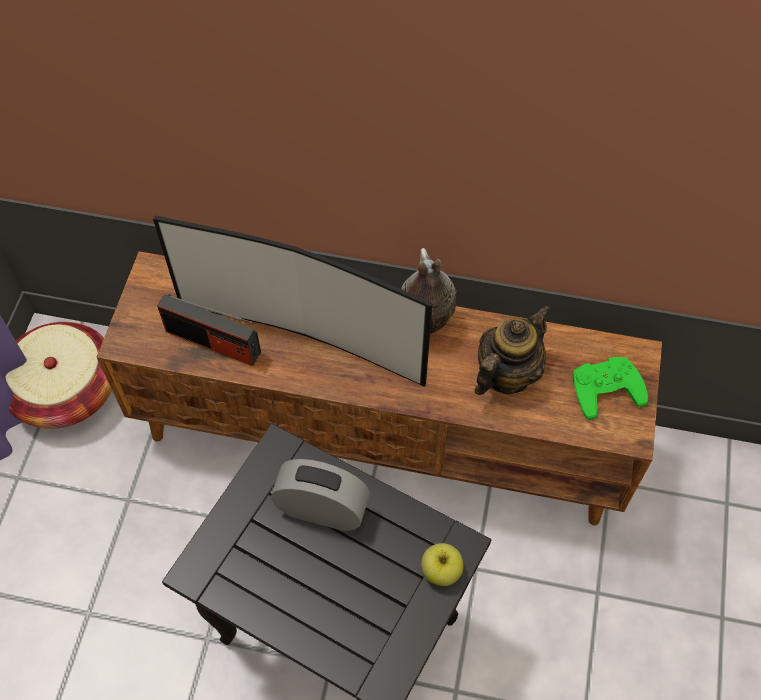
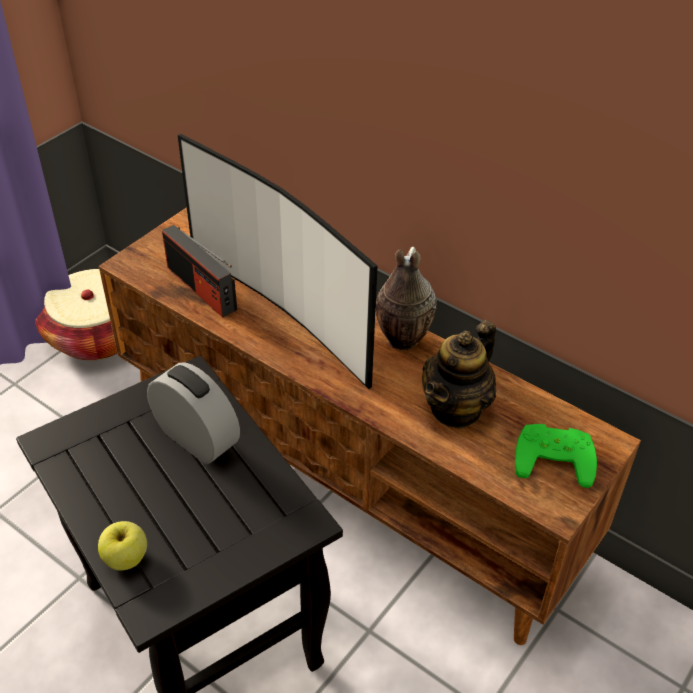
camera: 25 degrees right, 15 degrees down
(441, 570) = (273, 535): apple -> apple (126, 558)
(506, 374) = (456, 408): teapot -> teapot turned 150 degrees clockwise

